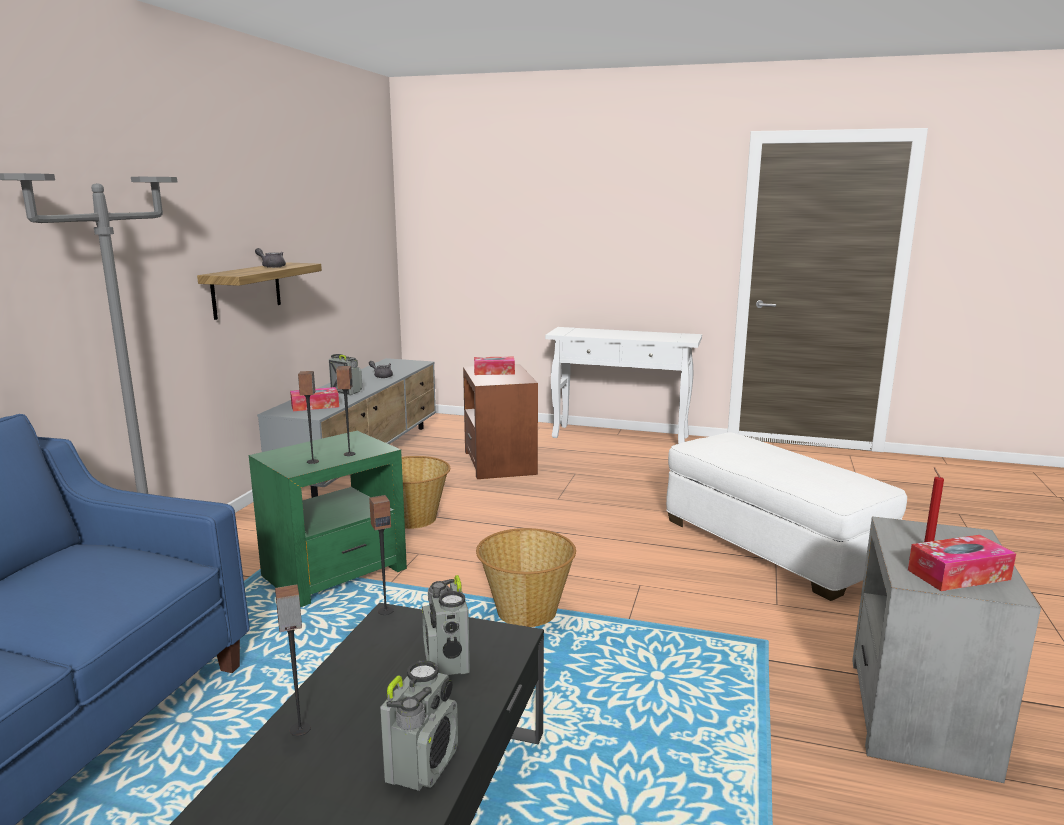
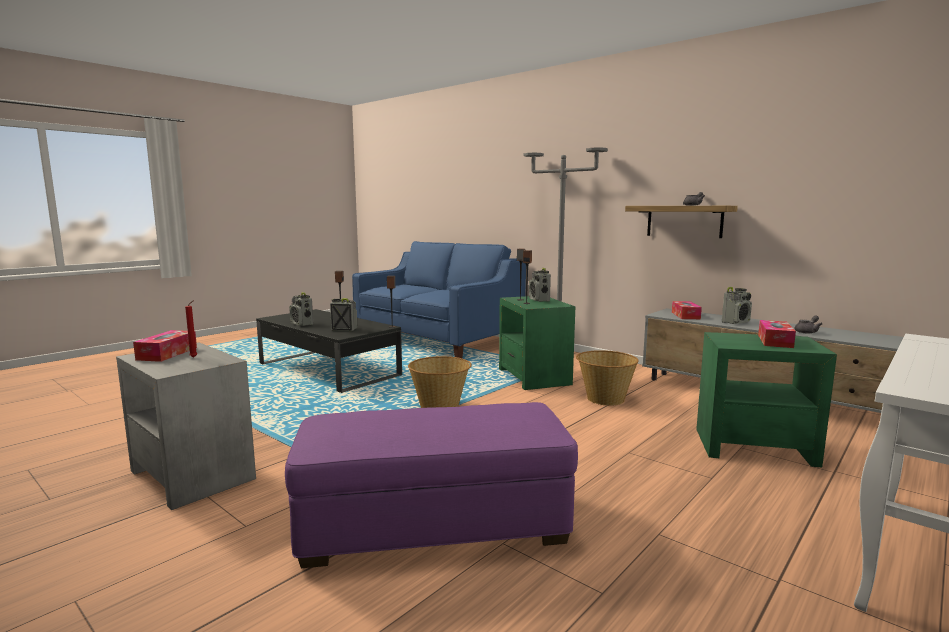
camera: 115 degrees right, 5 degrees down
(310, 451) = (539, 300): none -> radio
(499, 463) = (753, 446): brown side table -> green side table
(770, 546) = (433, 524): white ottoman -> purple ottoman

